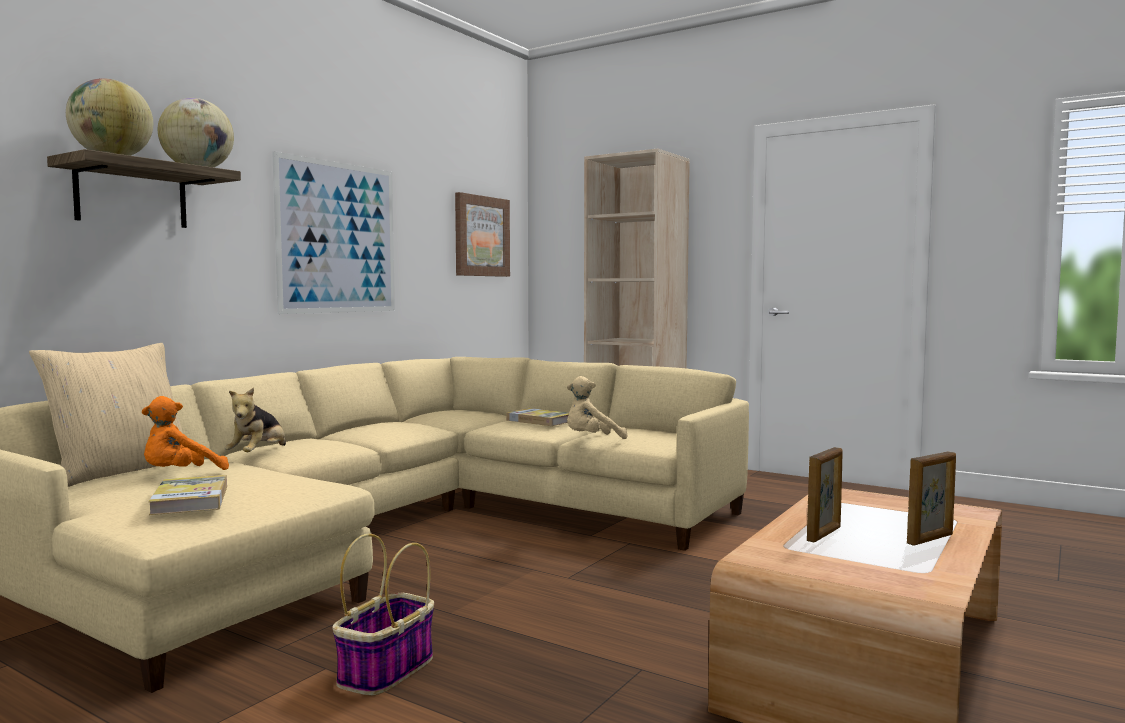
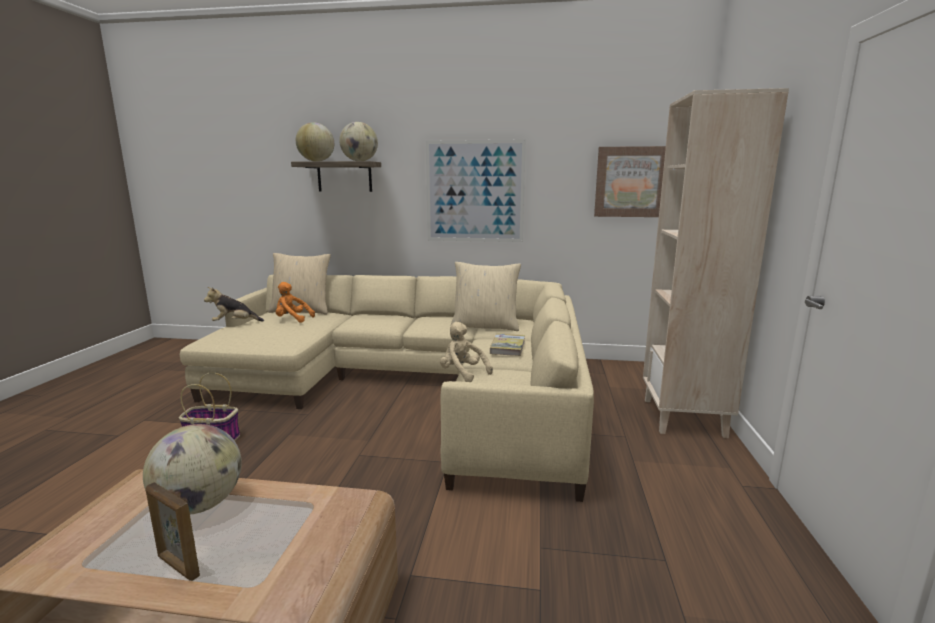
camera: 65 degrees right, 10 degrees up
(190, 499) = (244, 332): book -> none
(258, 454) = (348, 319): plush toy -> plush toy (235, 323)
(442, 420) = (485, 326): none -> beige pillow
(824, 534) = (200, 505): picture frame -> globe

